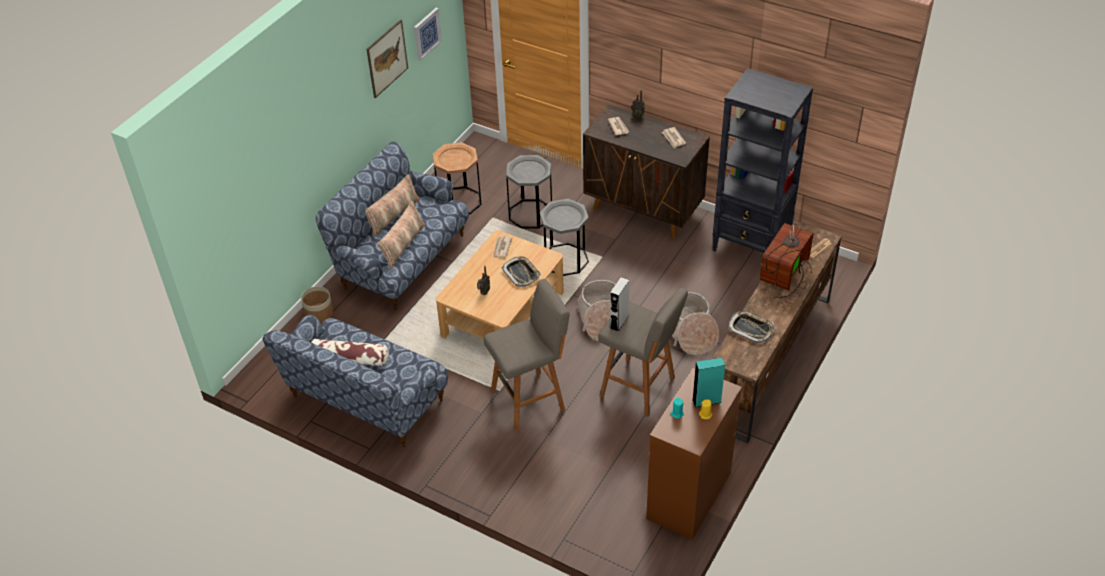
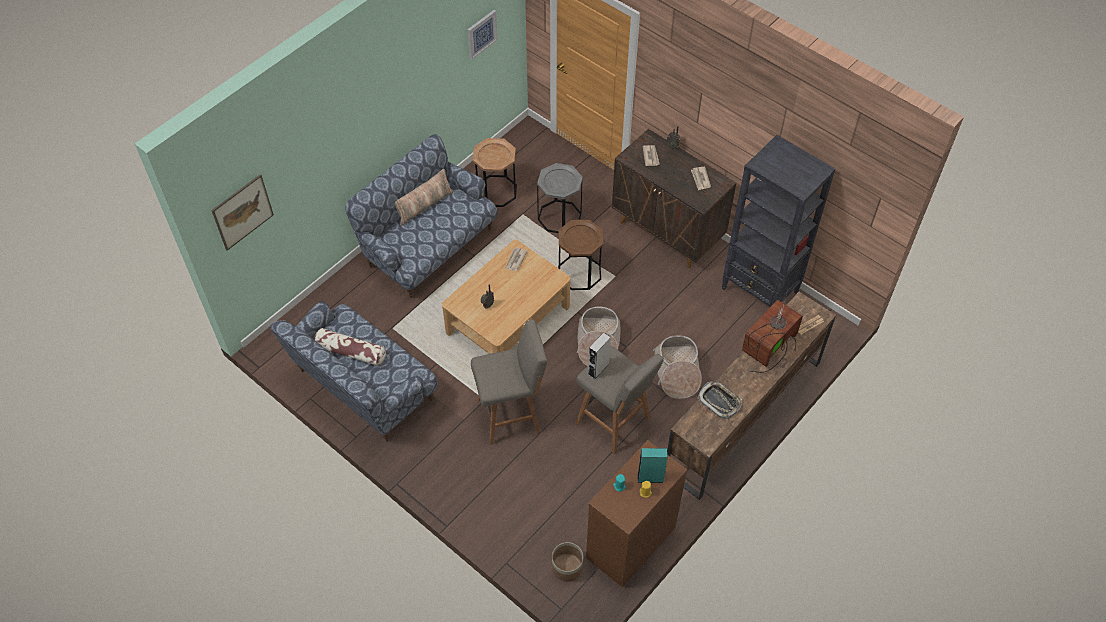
camera: 10 degrees right, 10 degrees up
(319, 313) = (341, 288): planter -> planter (567, 567)
(387, 58) = (435, 60): picture -> picture (242, 212)
(403, 245) = (425, 239): pillow -> none
(521, 274) = (527, 291): tray -> none
(565, 260) = (579, 273): grey side table -> brown side table

